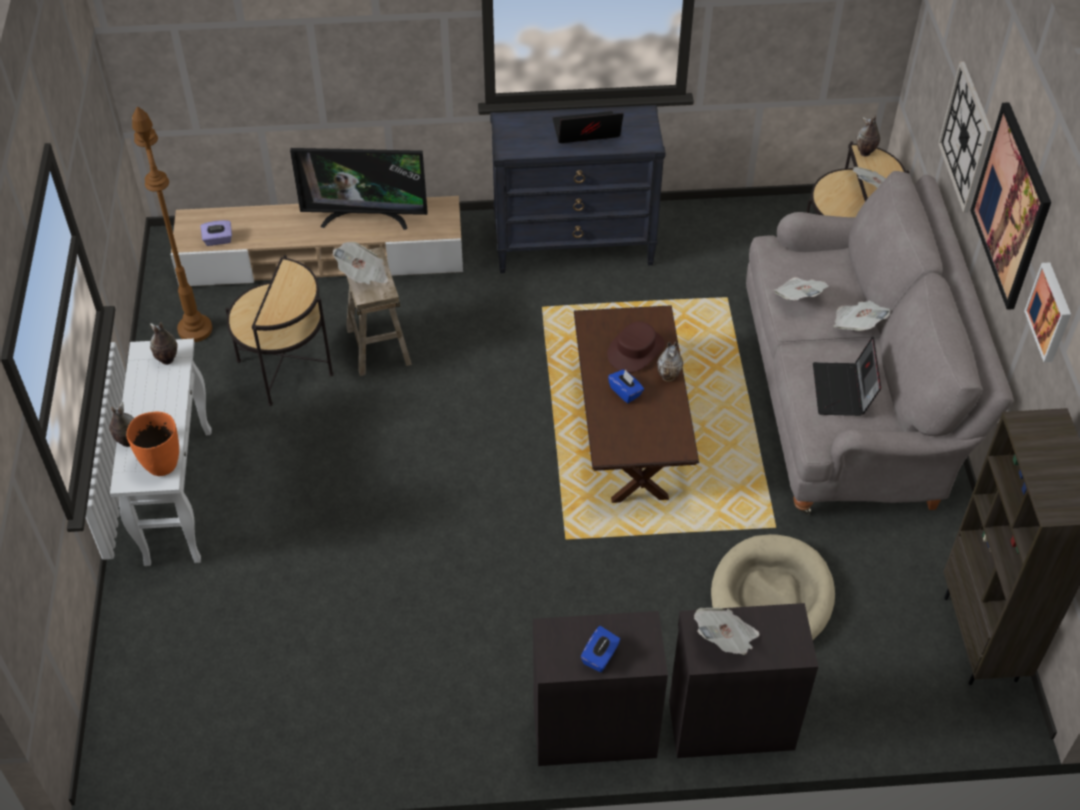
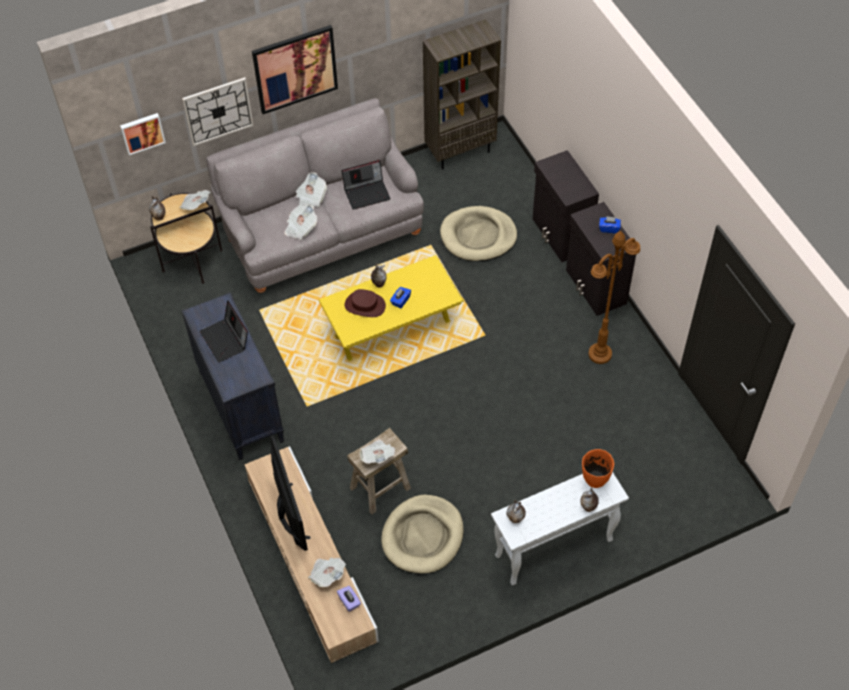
camera: 110 degrees left, 5 degrees up
(195, 329) = (412, 611): brown floor lamp -> brown floor lamp (599, 354)
(284, 367) = (423, 536): side table -> beige dog bed
(630, 432) = (392, 328): brown coffee table -> yellow coffee table
(726, 639) = (572, 185): newspaper -> newspaper (327, 575)
(1051, 312) = (369, 46): picture -> picture (142, 132)

